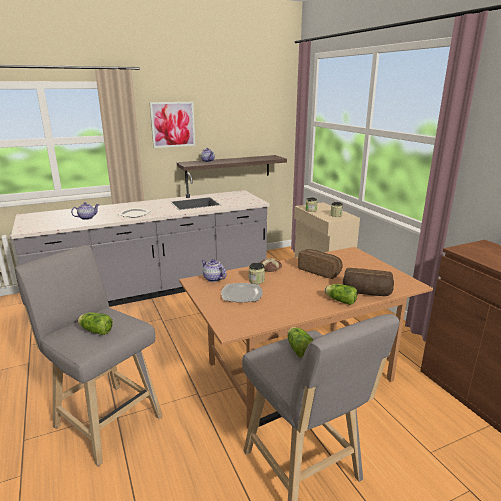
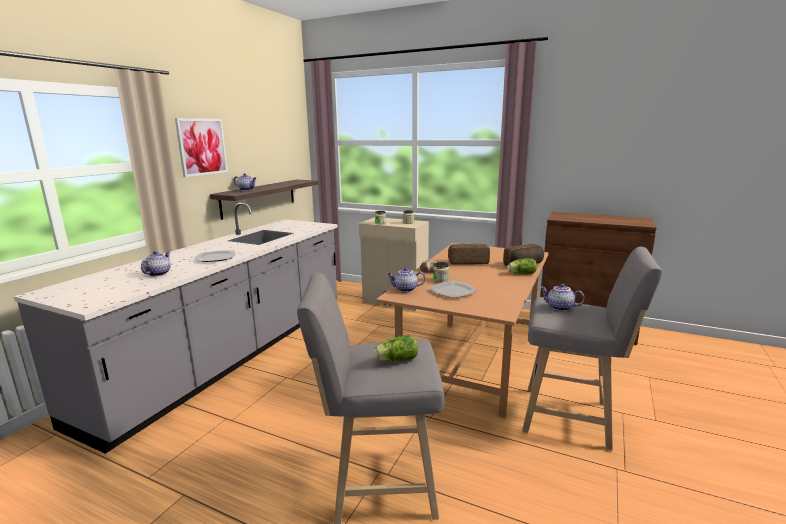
camera: 40 degrees left, 5 degrees down
(299, 349) = (559, 308): lettuce -> teapot

